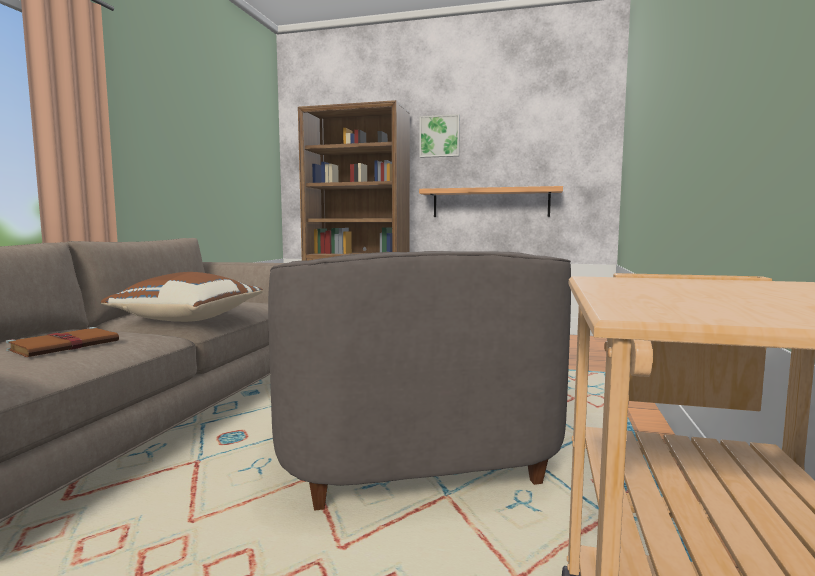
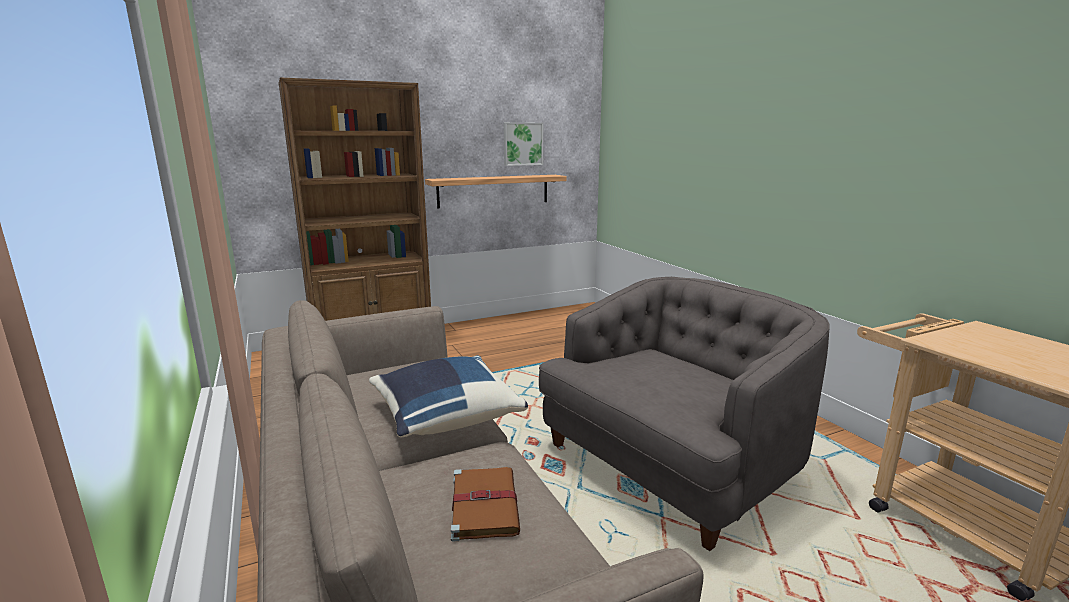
camera: 40 degrees left, 10 degrees up
(188, 319) = (445, 416): brown pillow -> blue pillow
(411, 451) = (670, 463): grey armchair -> grey armchair turned 75 degrees counterclockwise
(439, 136) = (438, 118): picture -> picture (522, 144)

